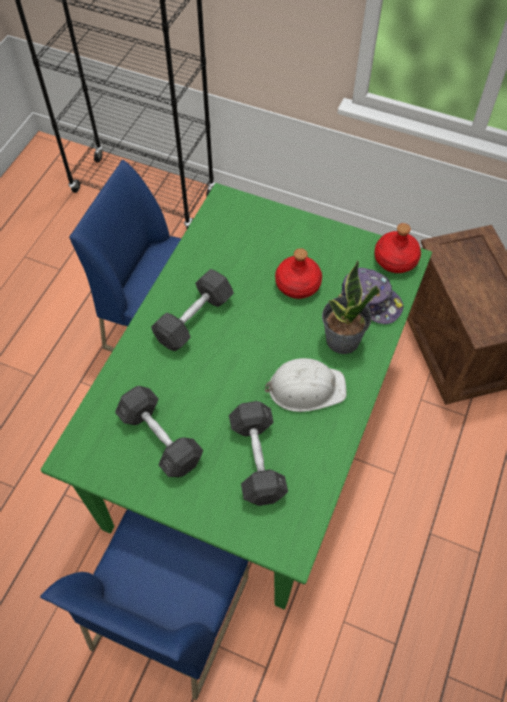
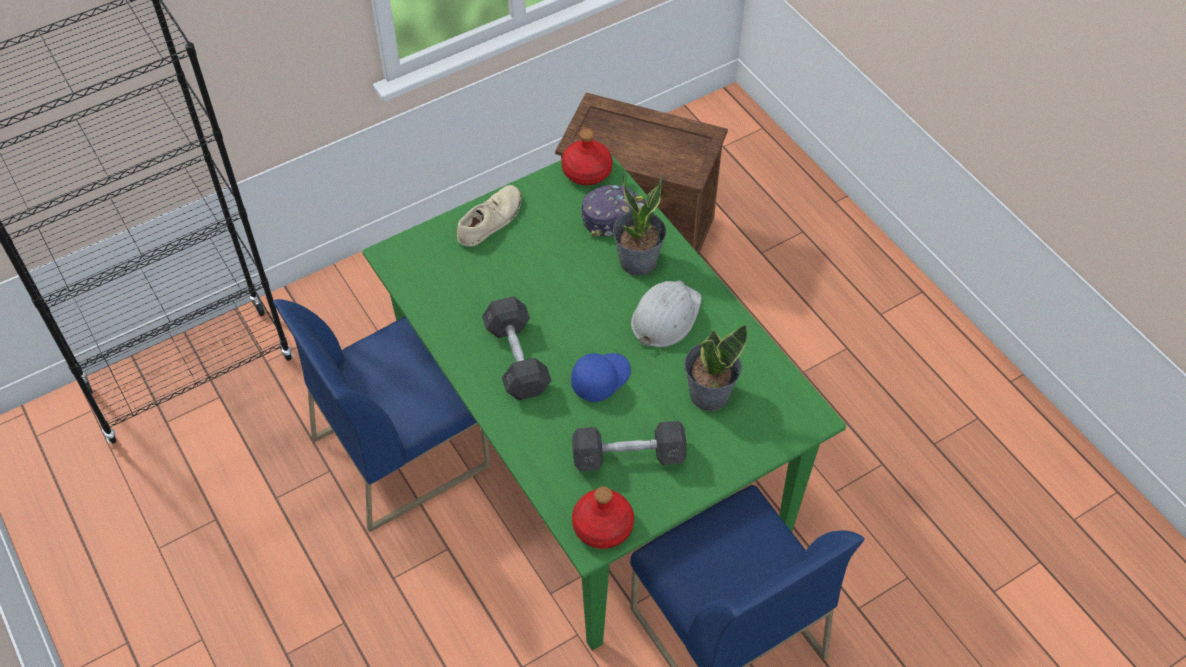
camera: 55 degrees left, 5 degrees down
(216, 379) = (600, 378): none -> blue cap
(257, 459) = (708, 393): grey dumbbell -> potted plant
(298, 284) = (549, 257): red bottle -> red bottle (602, 525)
(299, 232) = (490, 220): none -> beige shoe

